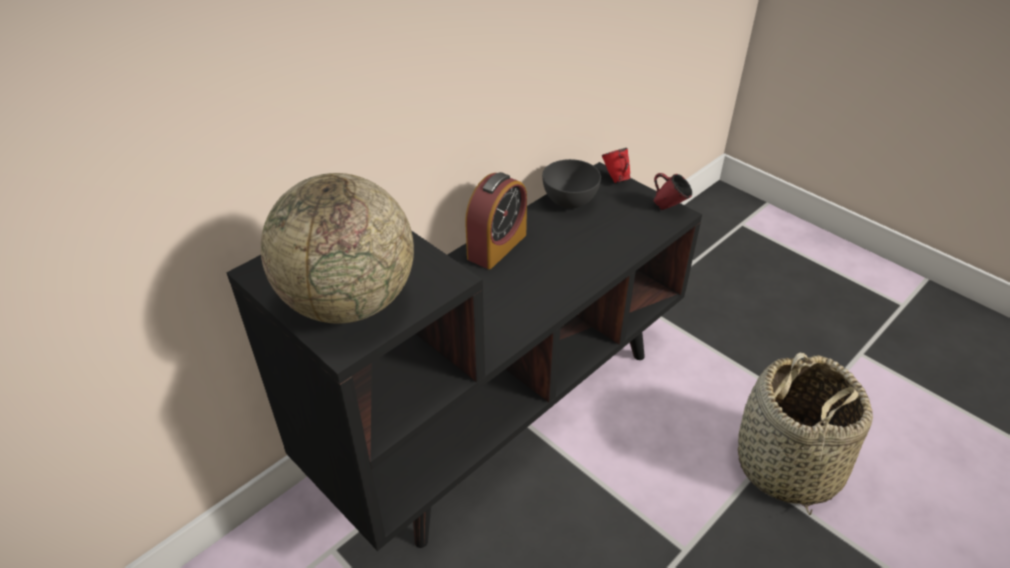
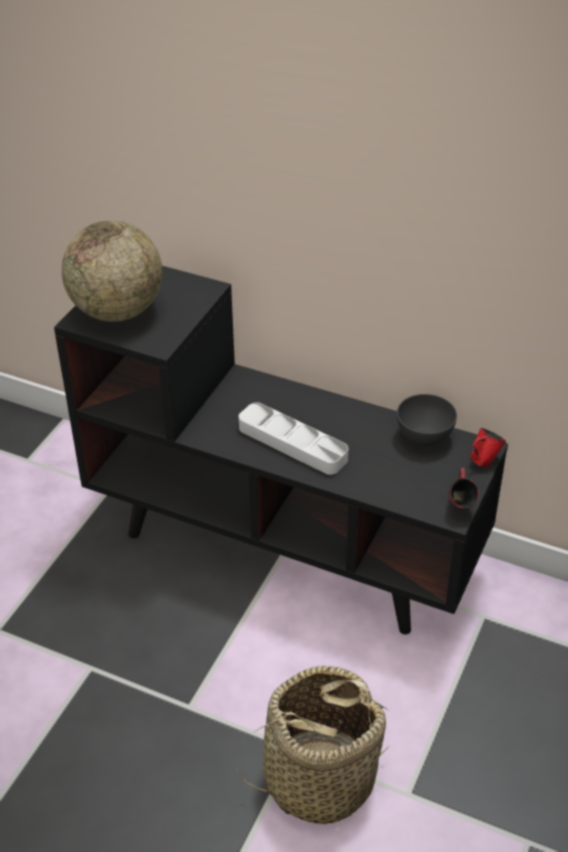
camera: 70 degrees right, 0 degrees up
(497, 246) = (328, 408): alarm clock -> none
(536, 284) = (292, 443): none -> grey tray

